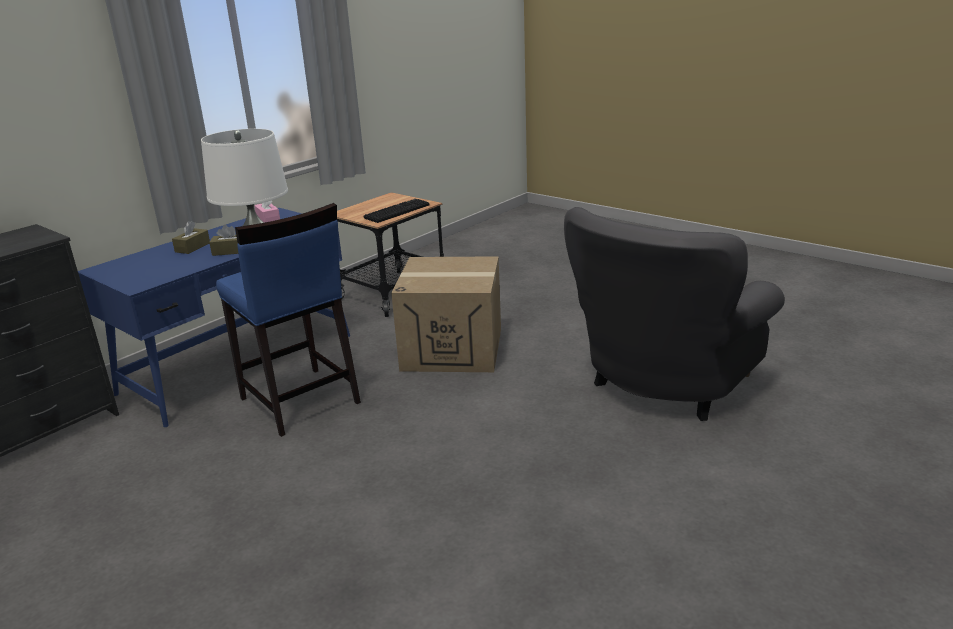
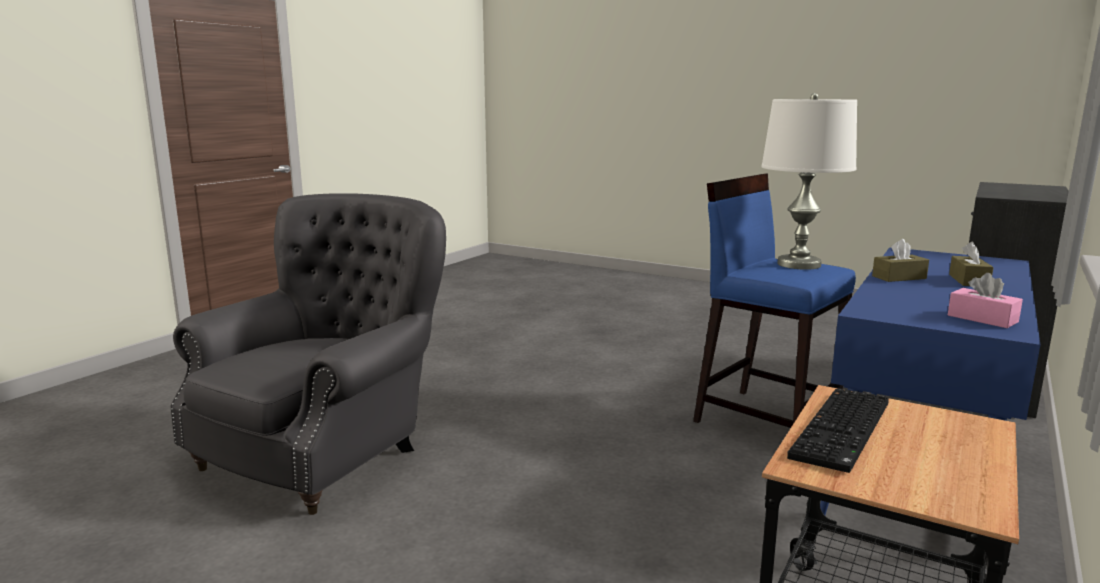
camera: 170 degrees right, 10 degrees down
(453, 349) = (622, 495): cardboard box -> none

